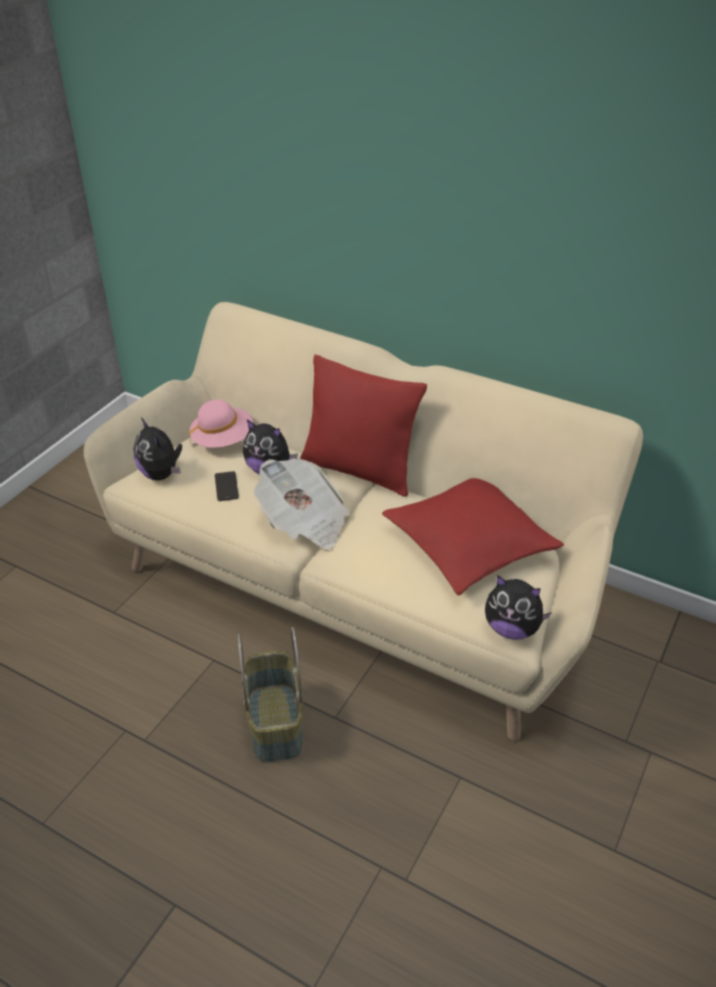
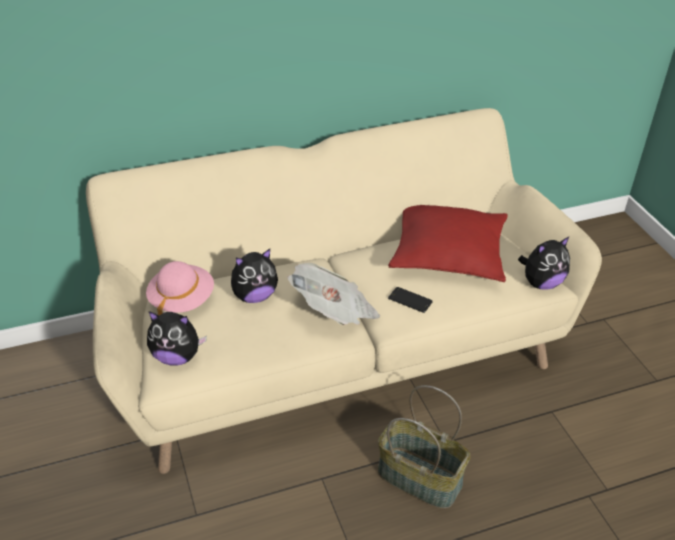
camera: 50 degrees left, 0 degrees up
(226, 486) = (244, 328): phone -> phone (410, 300)
(359, 470) = (311, 255): red pillow -> none

